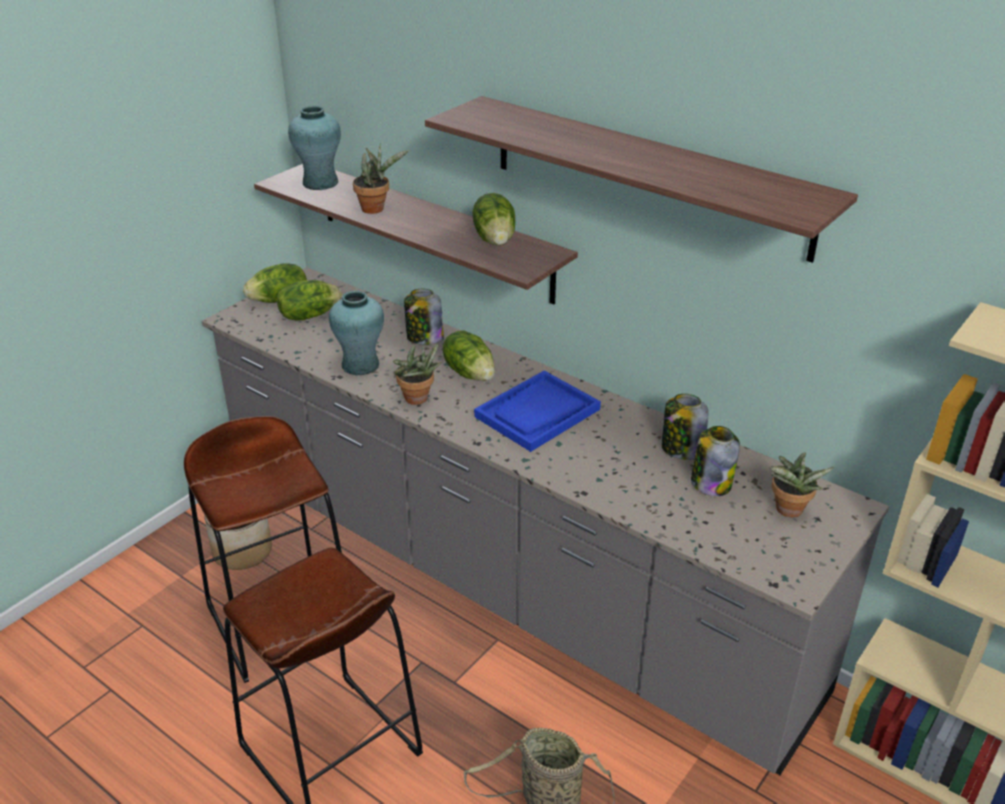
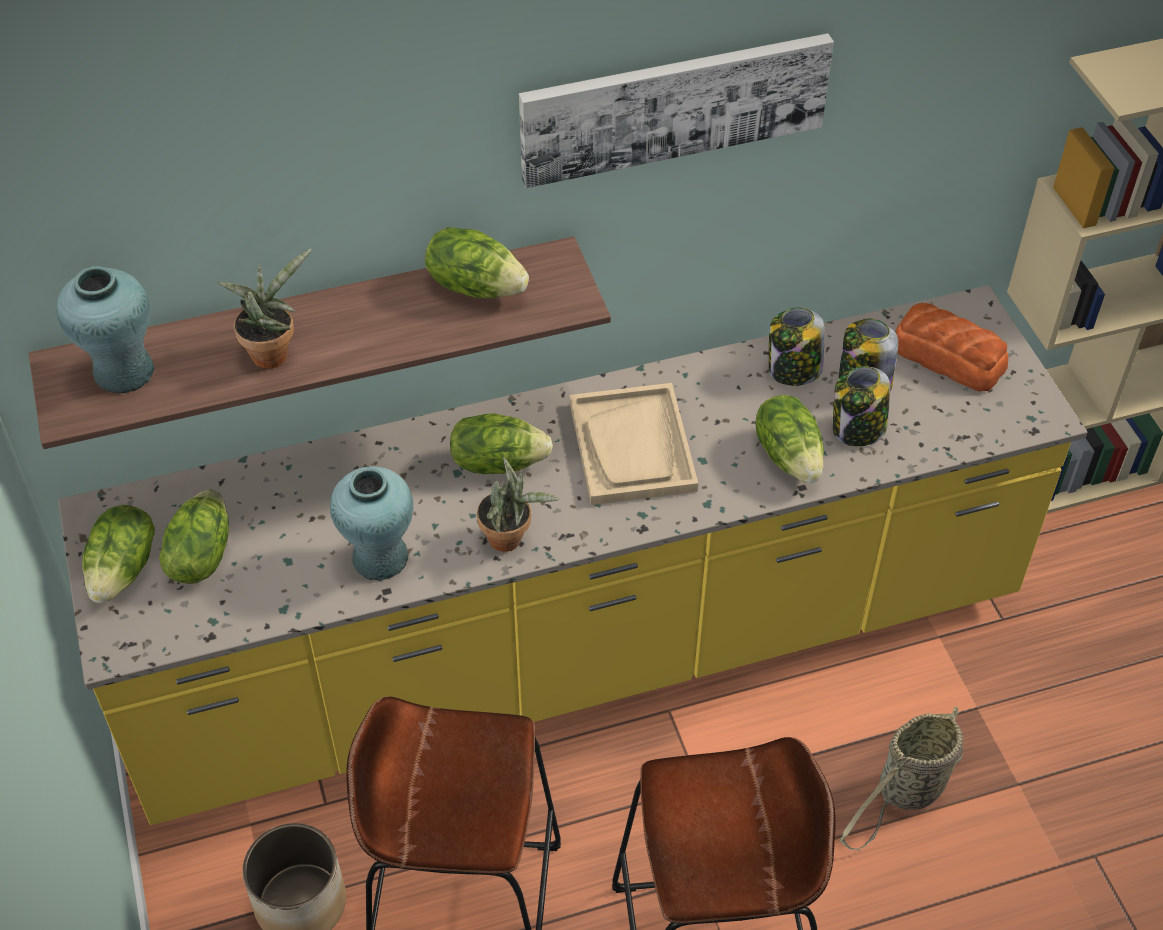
camera: 55 degrees left, 15 degrees up
(424, 337) = (377, 465): jar -> jar (857, 429)
(502, 578) = (581, 653): grey counter -> yellow counter
(537, 413) = (632, 447): blue tray -> beige tray
(605, 477) = (789, 456): none -> lettuce
(647, 175) = (673, 106): shelf -> picture
(788, 512) = (947, 356): potted plant -> bread

